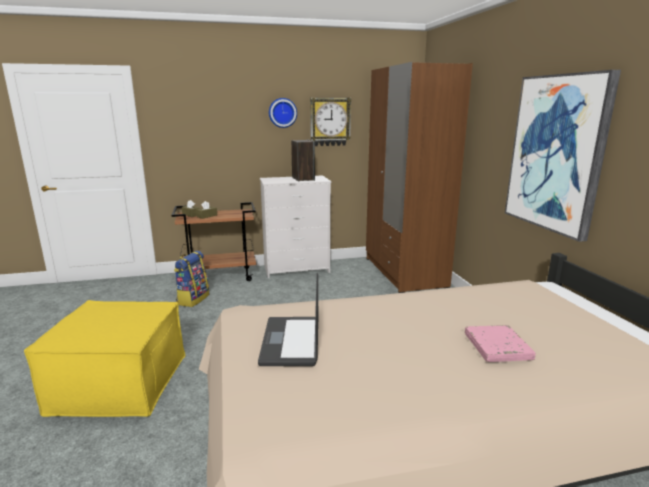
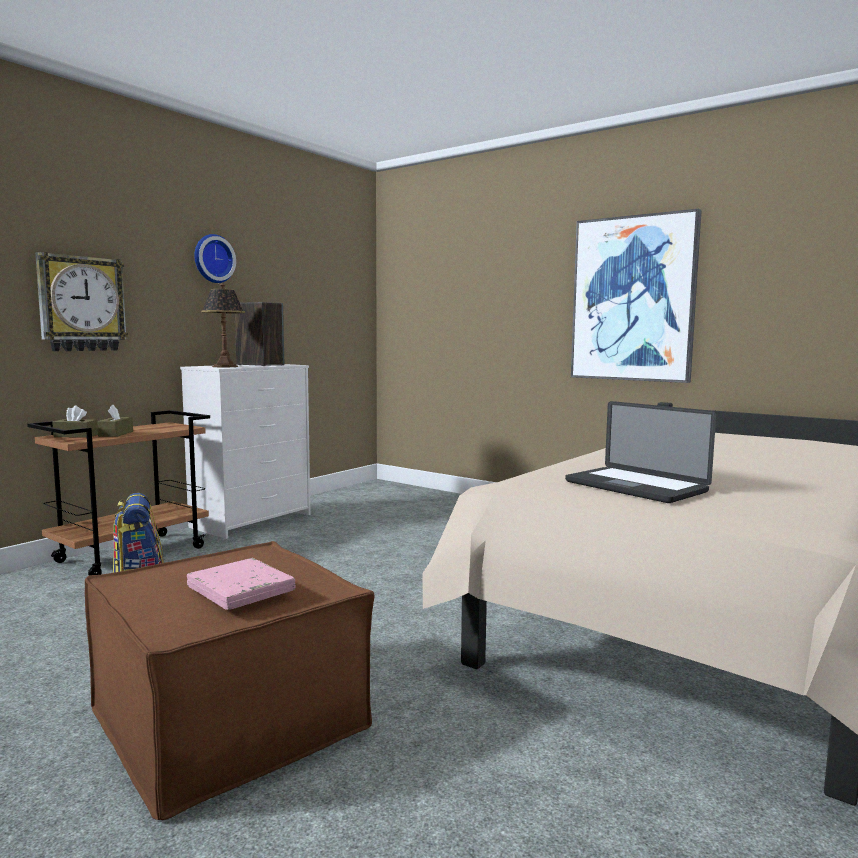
camera: 40 degrees left, 10 degrees down
(120, 383) = (228, 719): yellow ottoman -> brown ottoman
(276, 180) = (225, 366): none -> table lamp
(330, 122) = (276, 280): wall clock -> wall clock (81, 304)
(404, 272) = (404, 496): brown wardrobe -> none
(497, 347) = (771, 457): pink book -> pink book (241, 590)

